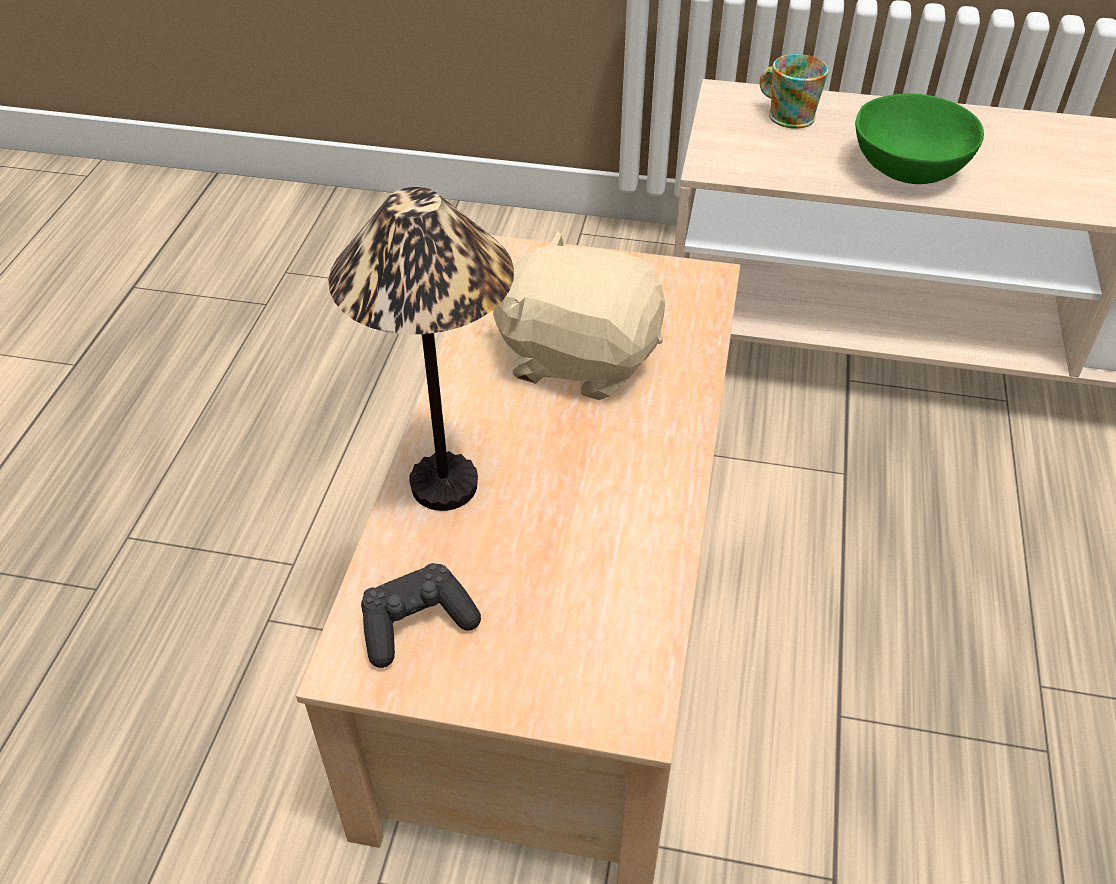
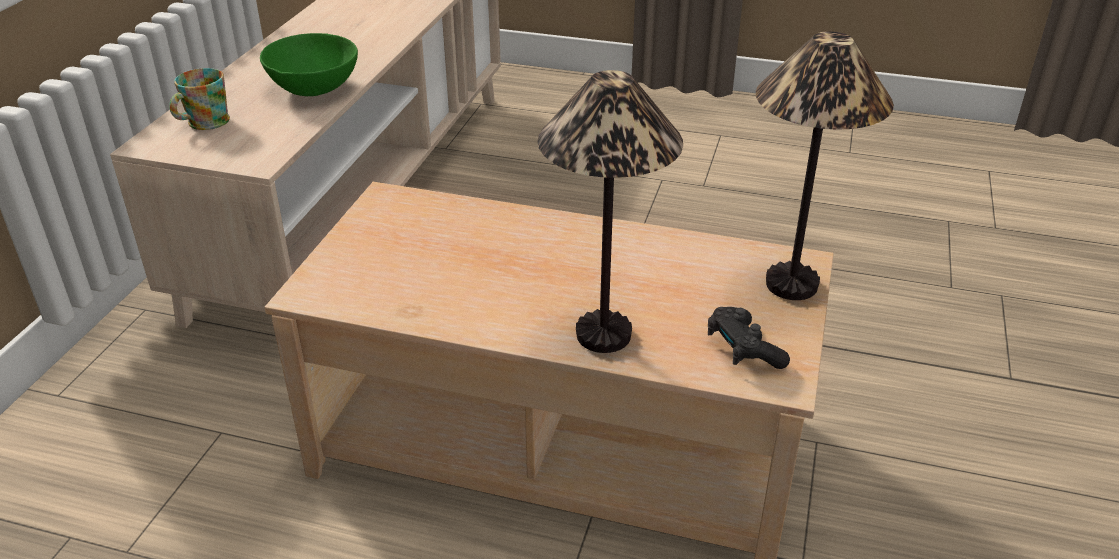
camera: 85 degrees left, 10 degrees down
(568, 694) = (792, 285): none -> table lamp
(578, 357) = (465, 262): beige plush toy -> none

